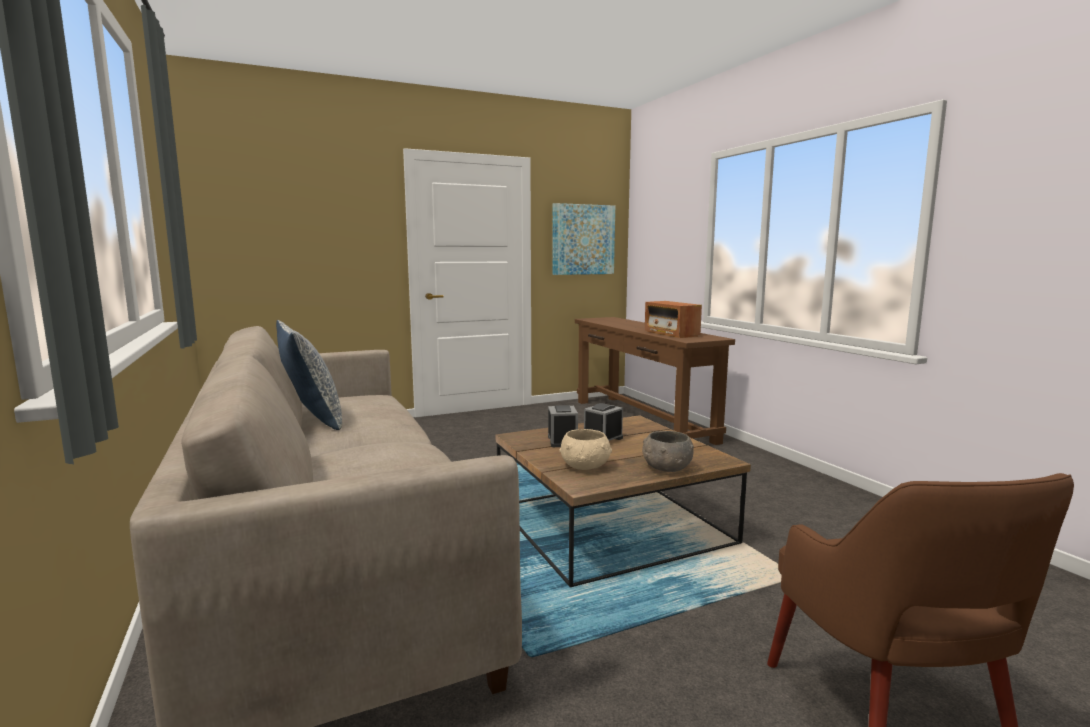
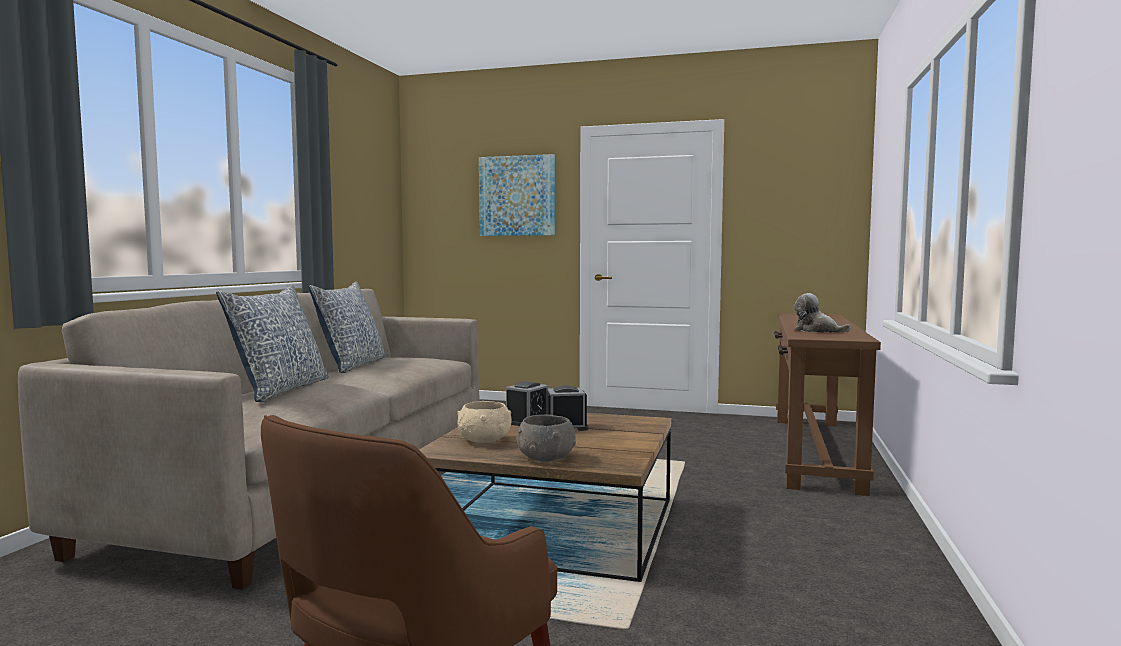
camera: 40 degrees right, 5 degrees down
(357, 464) = (280, 390): none -> pillow
(583, 239) = (796, 213): picture -> picture (517, 196)
(671, 334) = (817, 331): radio -> plush toy

